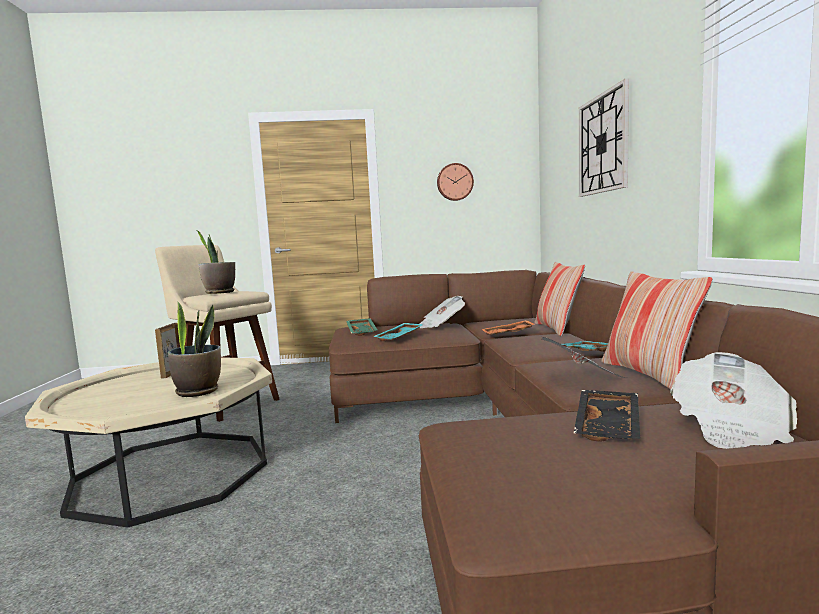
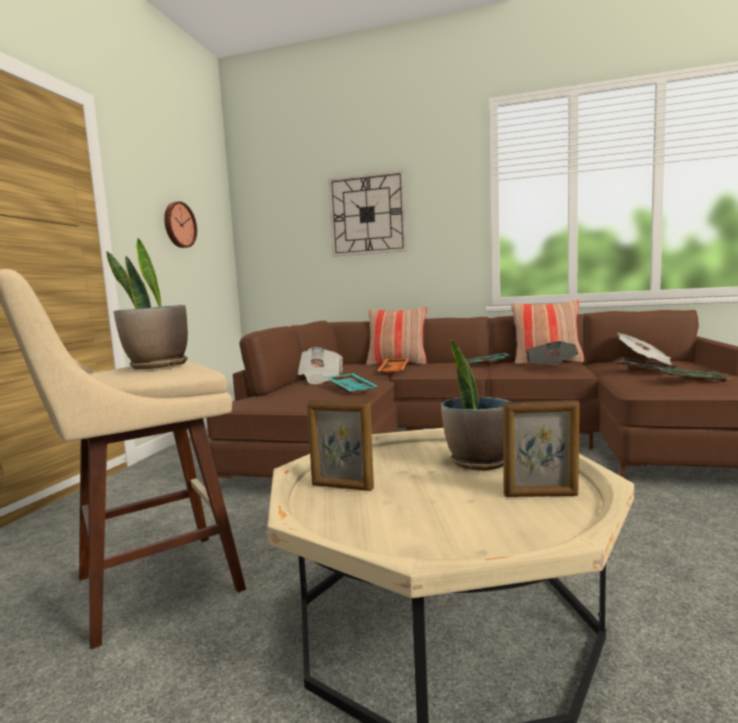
camera: 70 degrees left, 0 degrees up
(124, 409) = (541, 495): none -> picture frame
(362, 332) = (292, 397): green tray -> green tray (690, 381)

